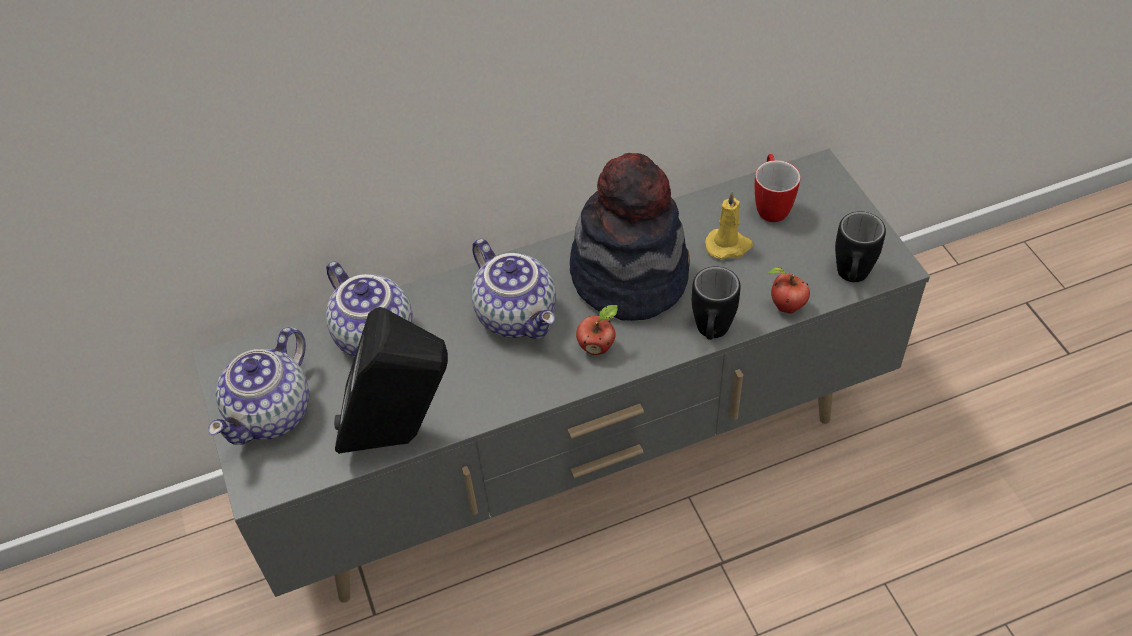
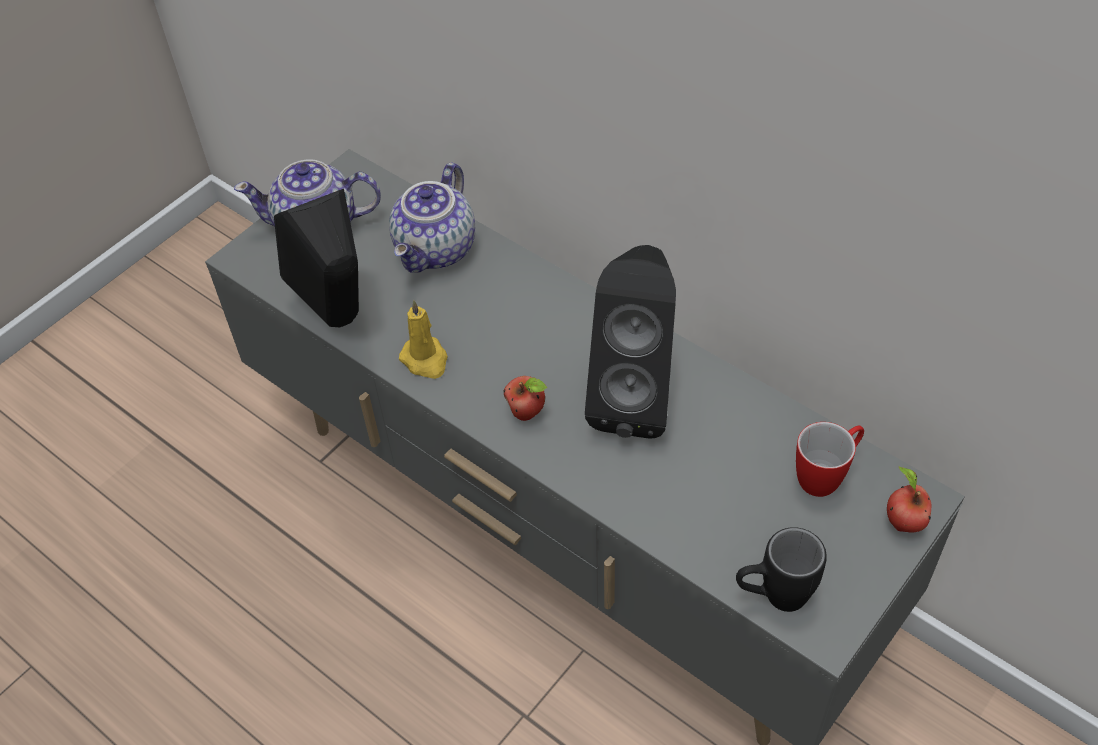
camera: 60 degrees right, 0 degrees up
(518, 315) = (526, 335): teapot -> none
(629, 276) = (634, 397): hat -> black speaker
(711, 335) = (604, 499): black mug -> none
(729, 245) = (737, 462): yellow candle -> yellow candle (425, 360)
(785, 307) = (687, 550): apple -> apple (902, 522)

